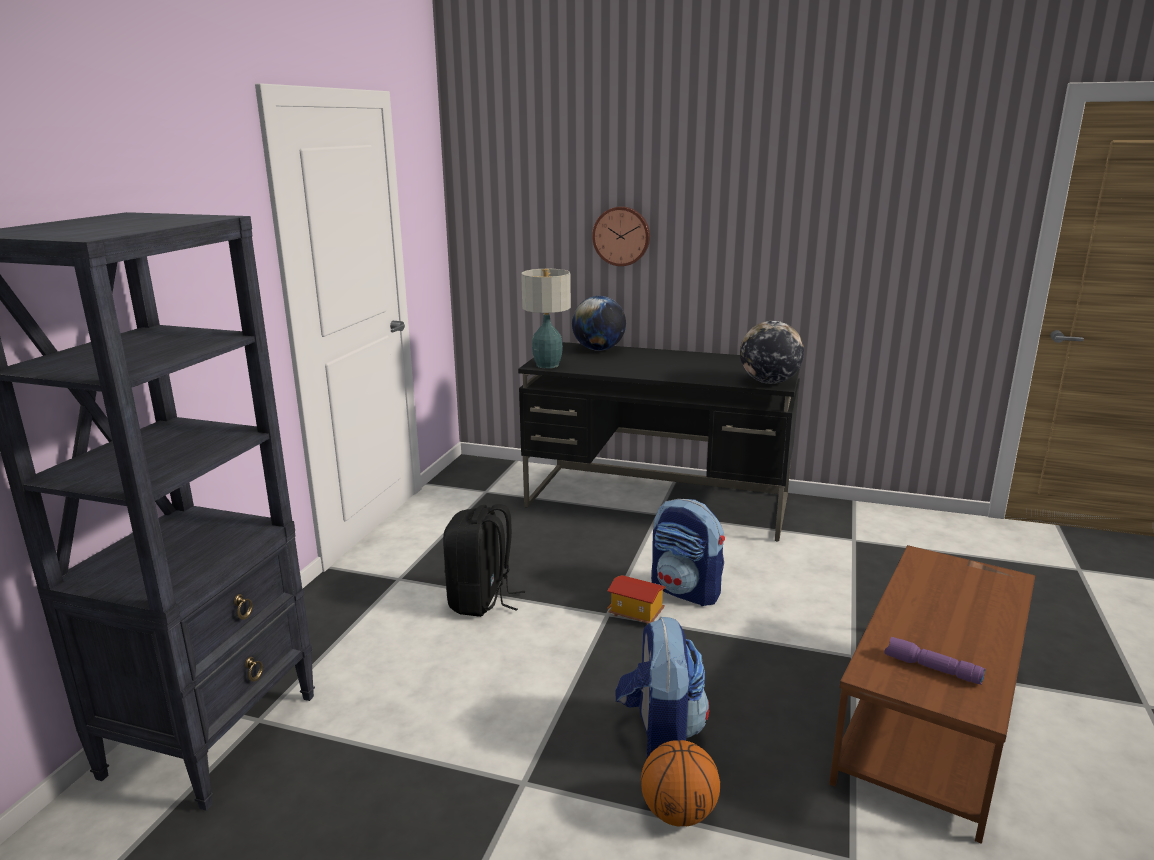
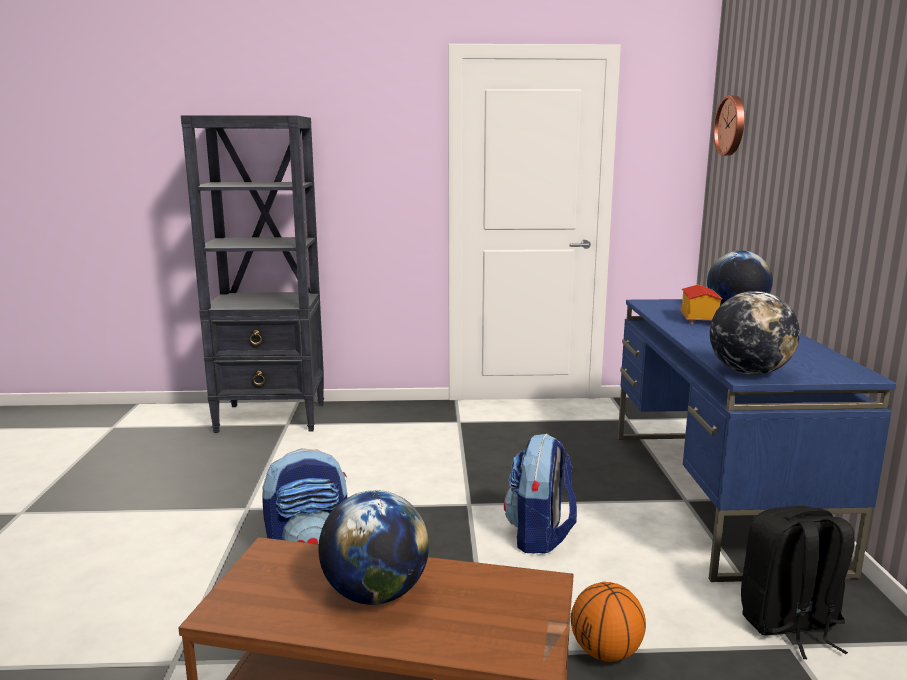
camera: 70 degrees right, 5 degrees down
(481, 600) = (451, 453): black backpack -> black backpack (790, 625)
(547, 365) = (650, 304): table lamp -> none
(621, 236) = (788, 187): wall clock -> wall clock (732, 125)
(635, 614) = (478, 516): toy house -> toy house (698, 320)
(659, 501) = (716, 496): black desk -> blue desk
(678, 813) = (223, 571): basketball -> basketball (605, 652)
(931, 669) = (286, 584): purple flashlight -> none
(942, 626) = (375, 594): none -> globe

